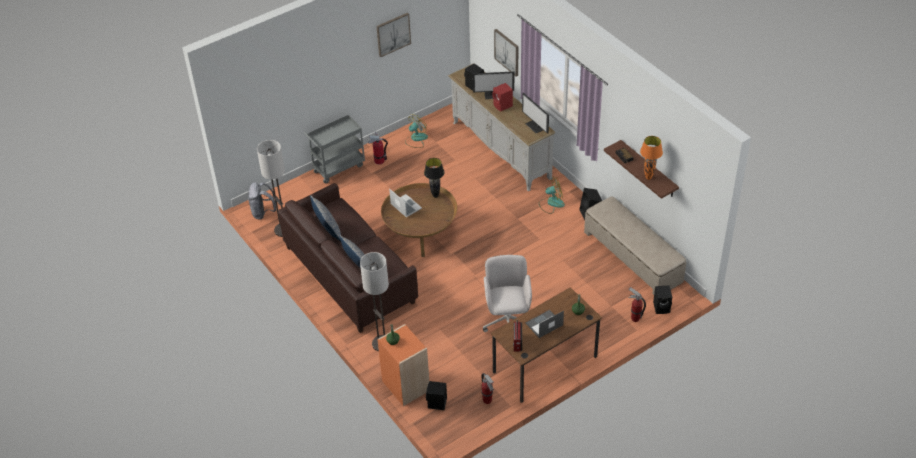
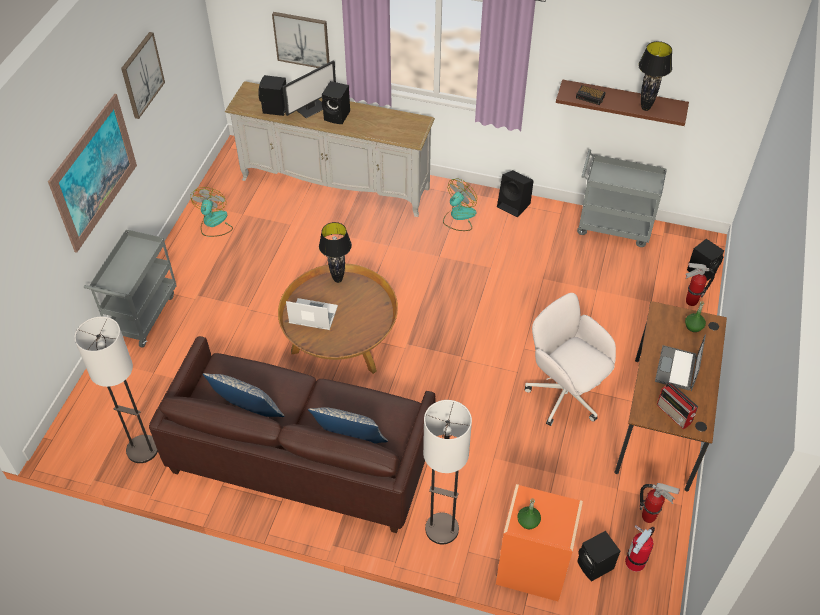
camera: 40 degrees left, 5 degrees up
(263, 213) = (87, 441): grey backpack -> none
(335, 74) = (94, 172): none -> picture
(379, 161) = (191, 276): fire extinguisher -> fire extinguisher (635, 562)
(503, 106) = (337, 116): red speaker -> black speaker
(535, 126) = (404, 122): monitor -> none
(633, 257) = (611, 230): beige bench -> grey cart
(648, 178) = (645, 108): orange table lamp -> black table lamp

